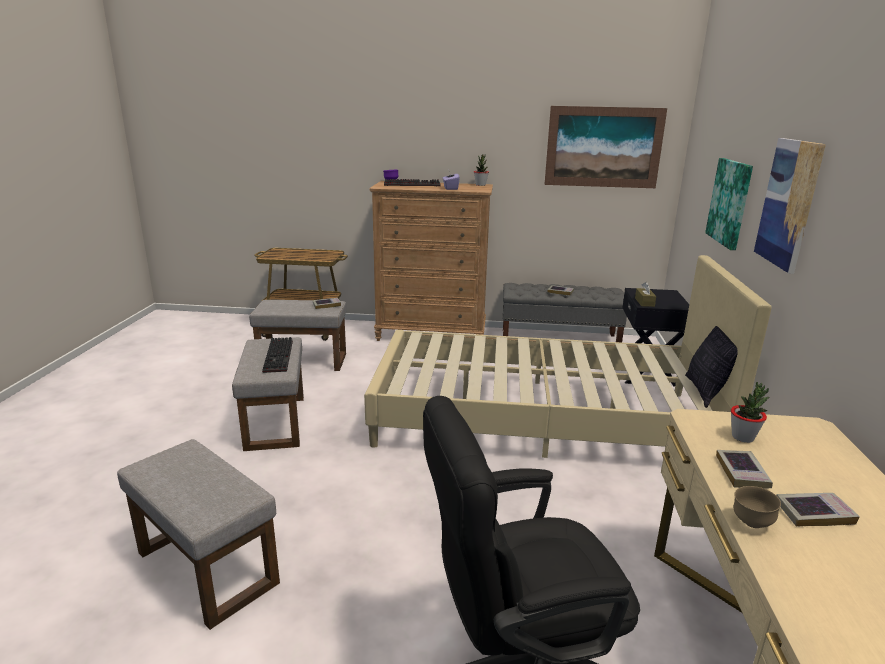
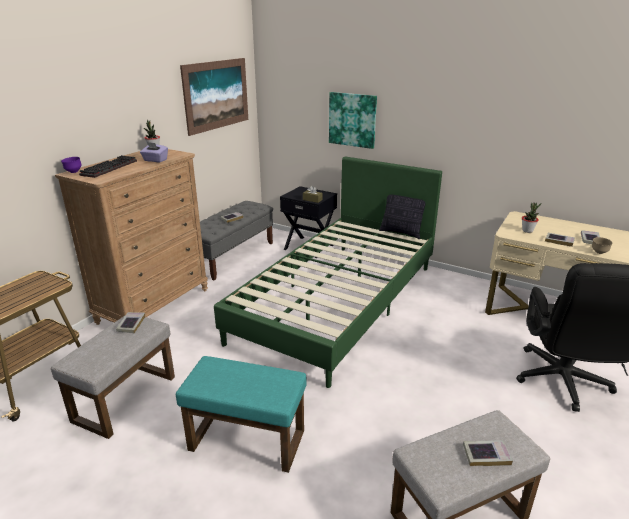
camera: 65 degrees left, 5 degrees up
(188, 491) = (486, 455): none -> book
(276, 422) = (248, 439): grey ottoman -> turquoise ottoman
(279, 357) = (247, 374): keyboard -> none
(540, 418) = (338, 302): beige bed -> green bed
(788, 203) = (429, 115): picture -> none

